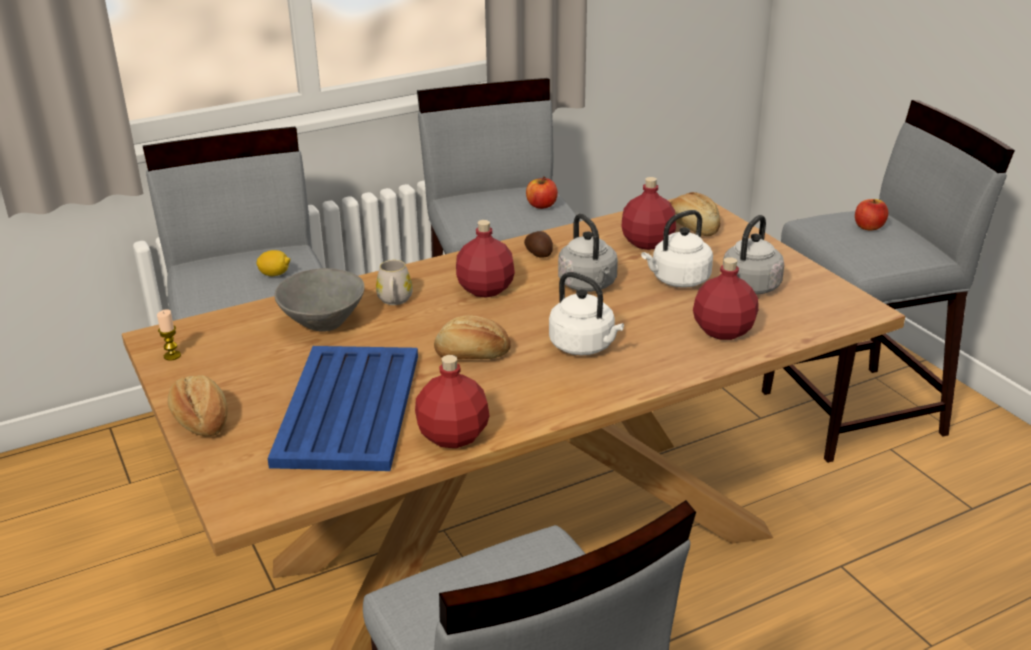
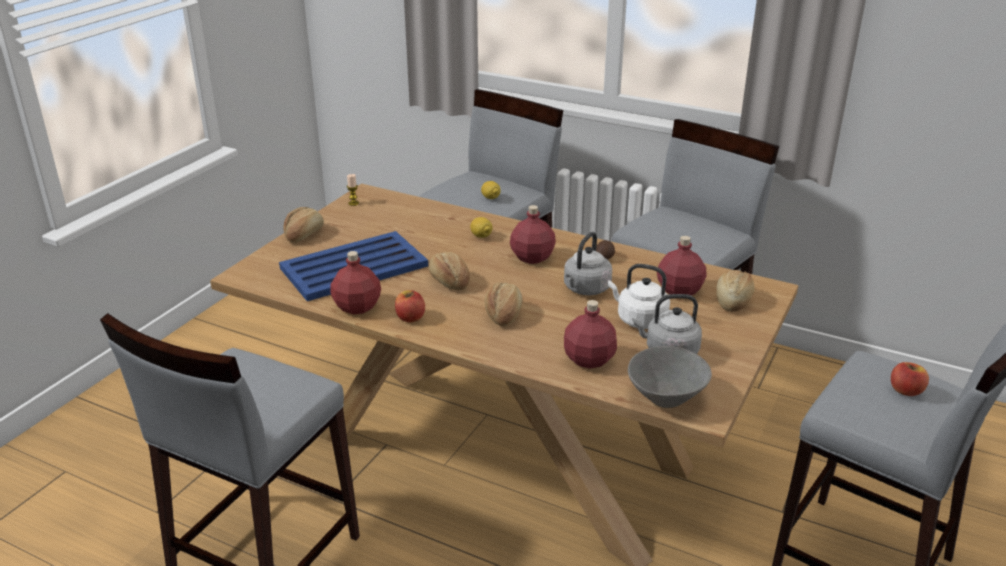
camera: 55 degrees right, 0 degrees up
(323, 323) = (431, 226): grey bowl -> grey bowl (665, 398)
(394, 301) = (481, 236): white mug -> lemon
(541, 205) = (705, 241): apple -> apple (410, 318)
(584, 346) = (503, 314): white kettle -> bread

